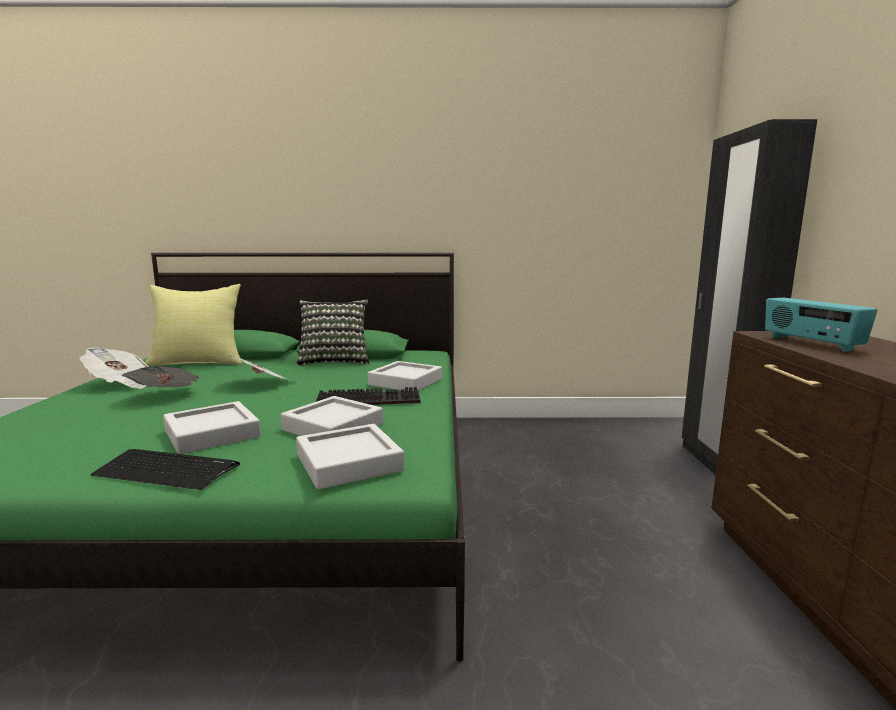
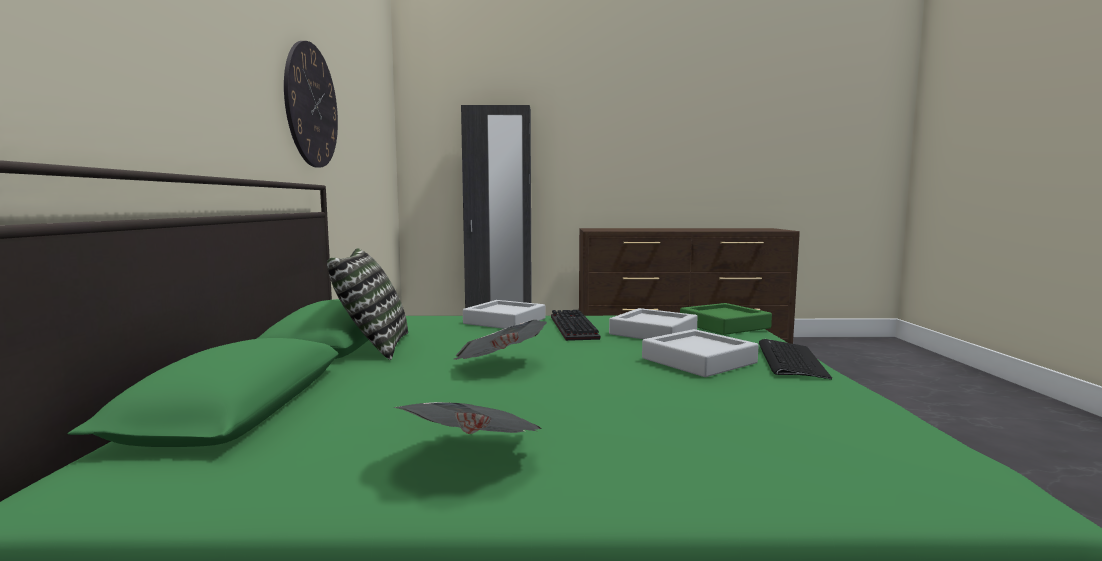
camera: 90 degrees left, 5 degrees down
(167, 396) = (566, 402): newspaper -> none
(199, 362) = (284, 429): yellow pillow -> none
(349, 463) = (724, 325): grey tray -> green tray
(462, 192) = (311, 106): none -> wall clock
(810, 343) = (620, 230): radio -> none

